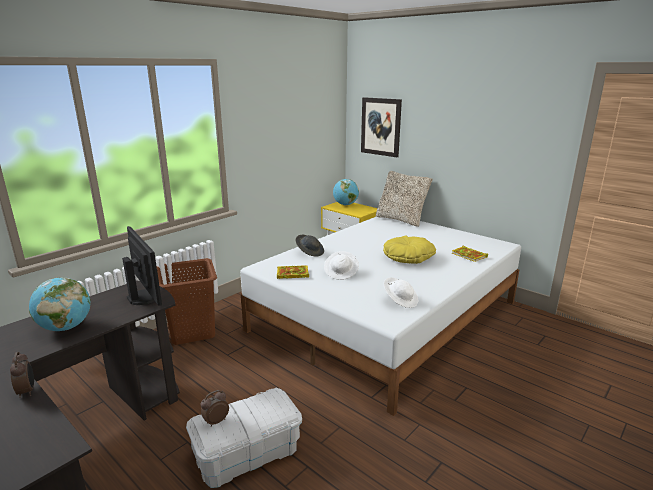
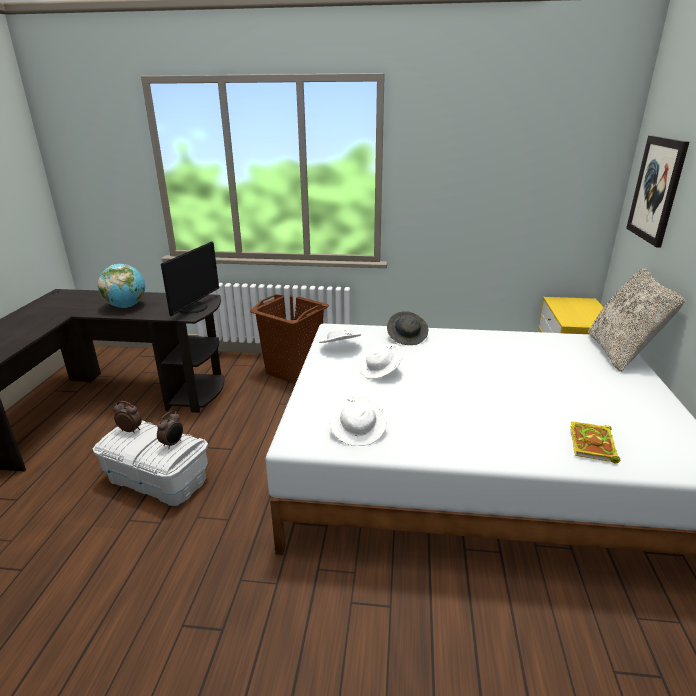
camera: 55 degrees right, 5 degrees up
(27, 391) = (40, 331): alarm clock -> alarm clock (173, 444)
(291, 274) = (340, 348): book -> white hat
(345, 205) = (582, 305): globe -> none
(407, 257) = (496, 396): yellow pillow -> none

